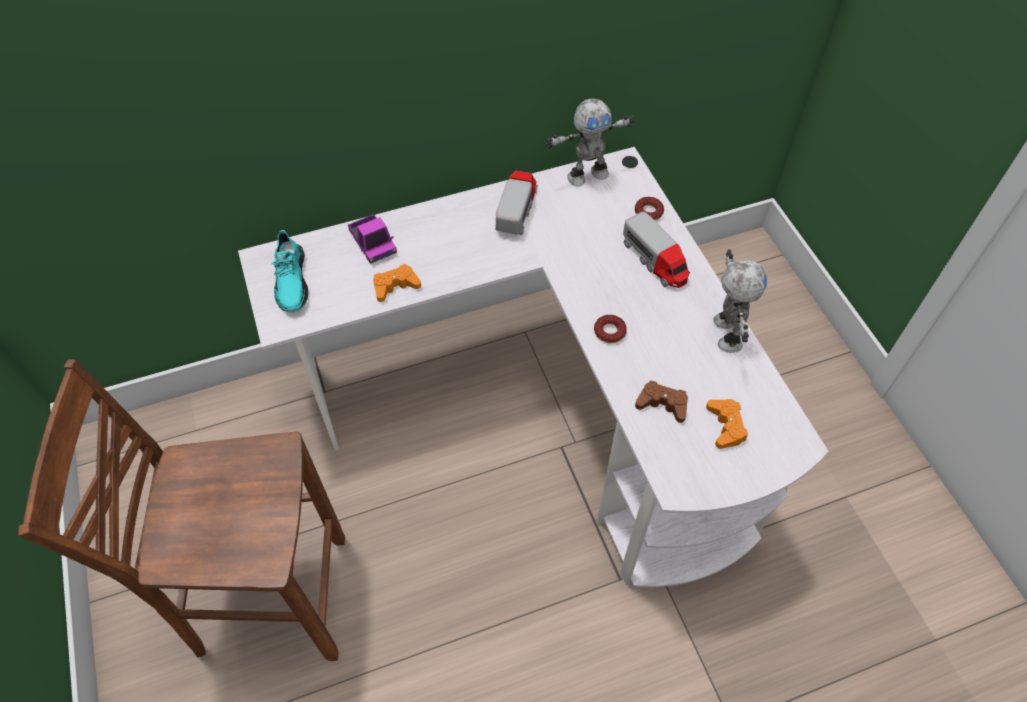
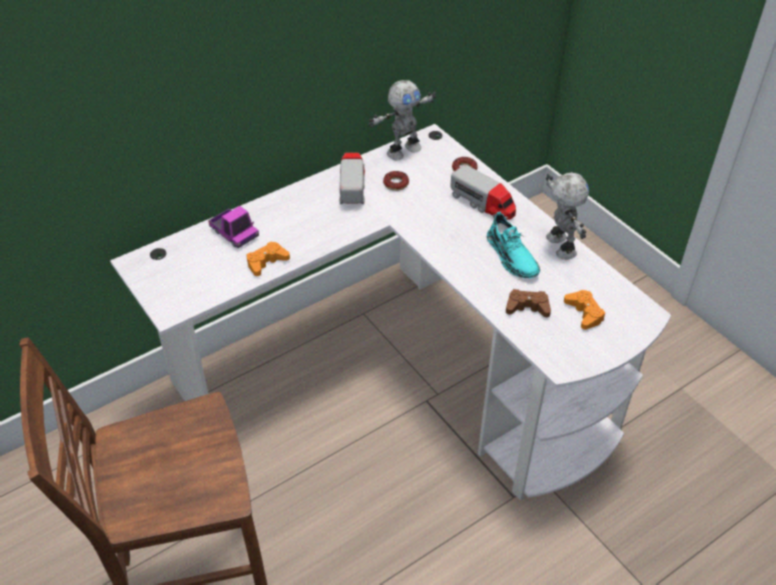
camera: 15 degrees left, 10 degrees down
(291, 281) = (170, 275): turquoise shoe -> turquoise shoe (511, 256)
(609, 331) = (464, 262): donut -> donut (396, 184)

